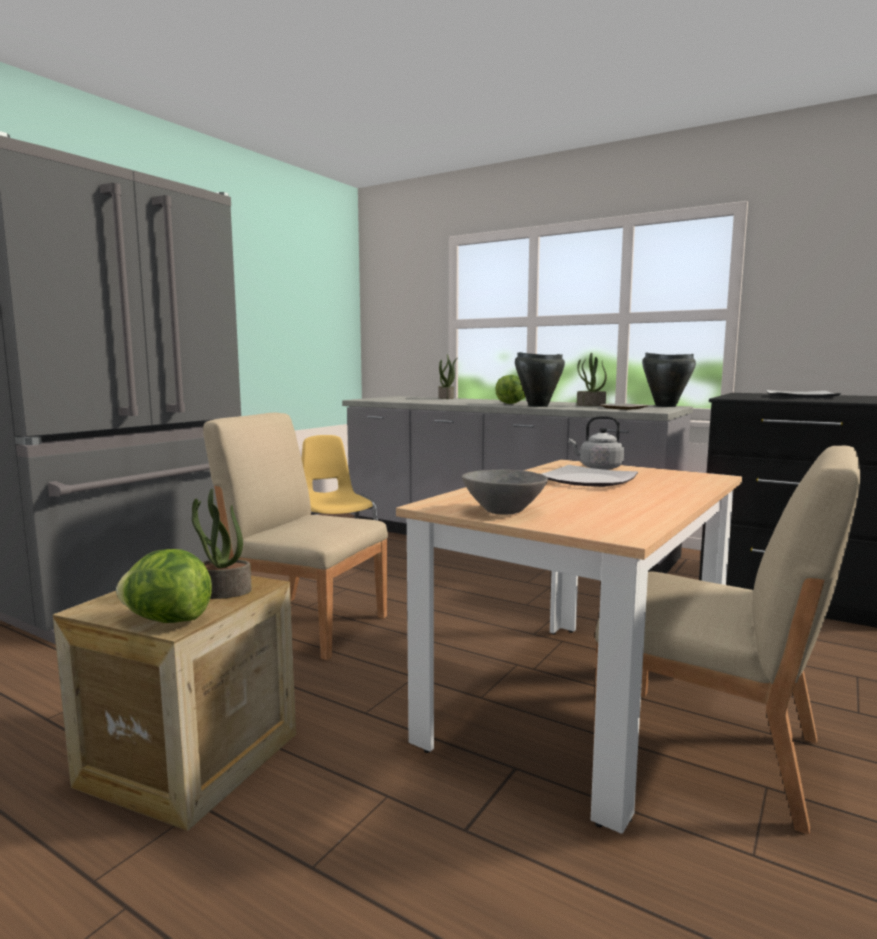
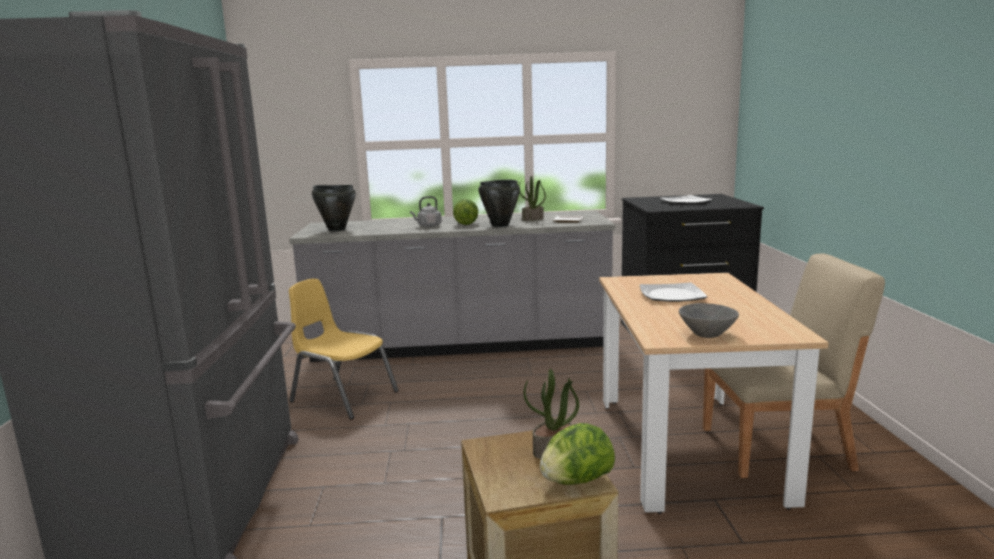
camera: 35 degrees left, 5 degrees up
(304, 625) = (431, 465): beige chair -> none
(446, 398) = (378, 221): potted plant -> none
(598, 468) = (645, 281): grey kettle -> grey kettle (428, 226)
(665, 406) = (582, 213): black cooking pot -> black cooking pot (336, 229)

